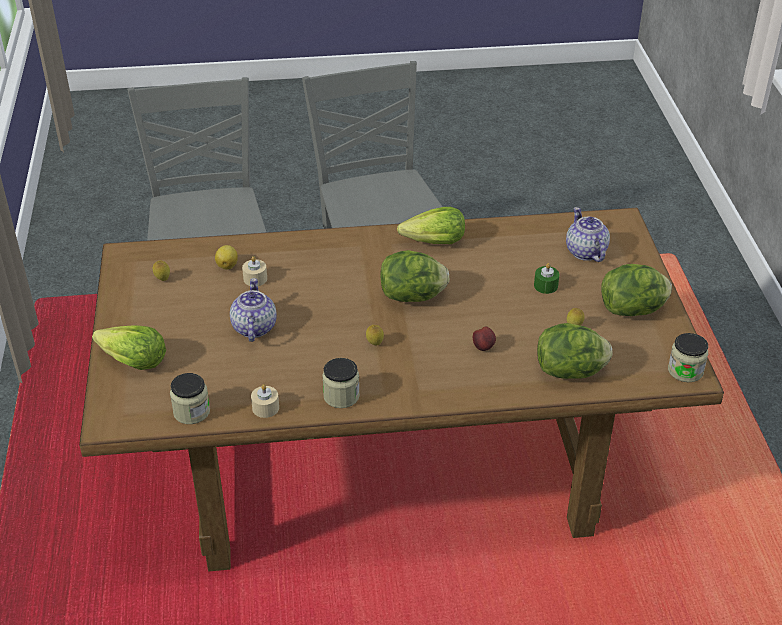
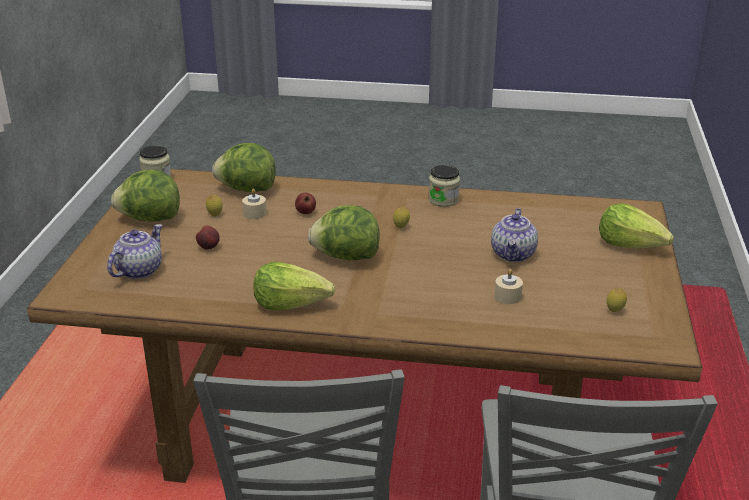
camera: 165 degrees left, 10 degrees down
(191, 412) = (571, 206): jar -> none
(227, 265) = (539, 315): lemon -> none
(265, 408) = (508, 201): beige candle -> beige candle (255, 213)
(545, 286) = (209, 247): green candle -> apple
(585, 251) = (139, 270): teapot -> teapot turned 150 degrees counterclockwise

